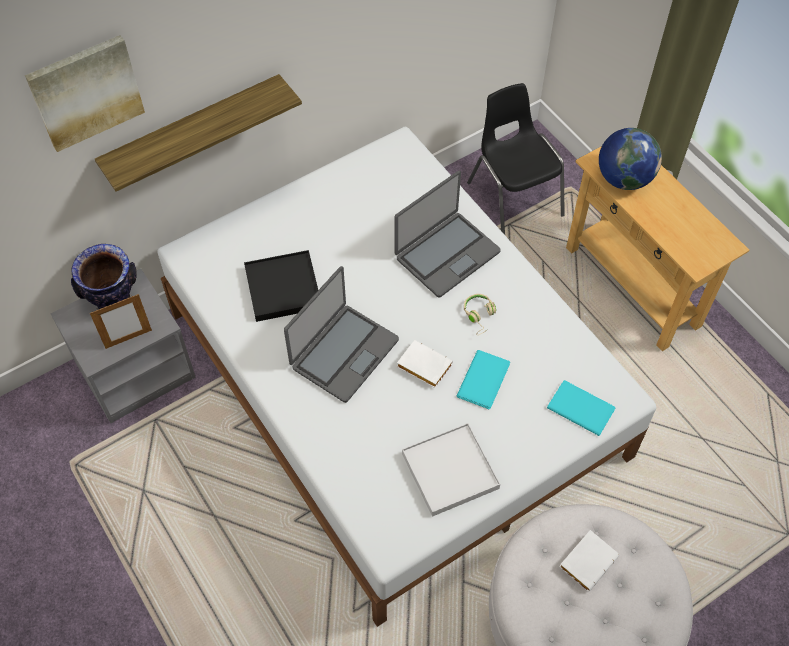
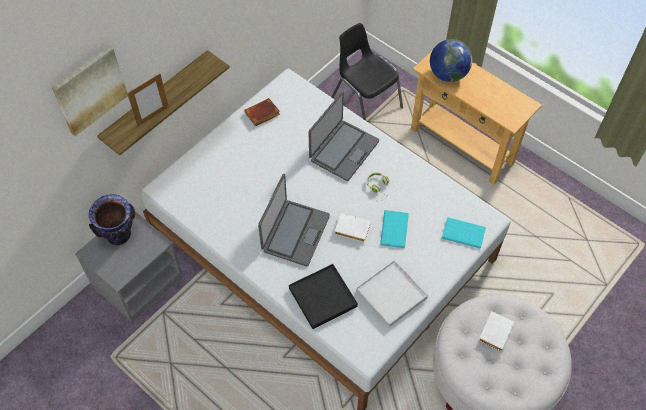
camera: 15 degrees left, 0 degrees up
(128, 339) = (138, 258): picture frame -> picture frame (153, 116)
(282, 288) = (238, 198): black tray -> black tray (322, 297)
(350, 182) = (262, 115): none -> brown book

